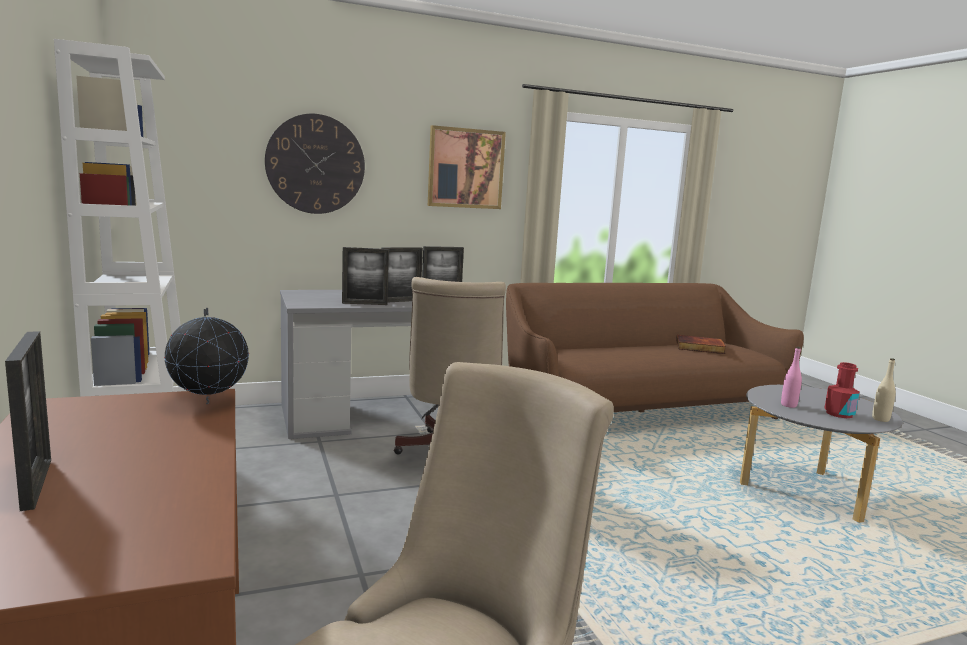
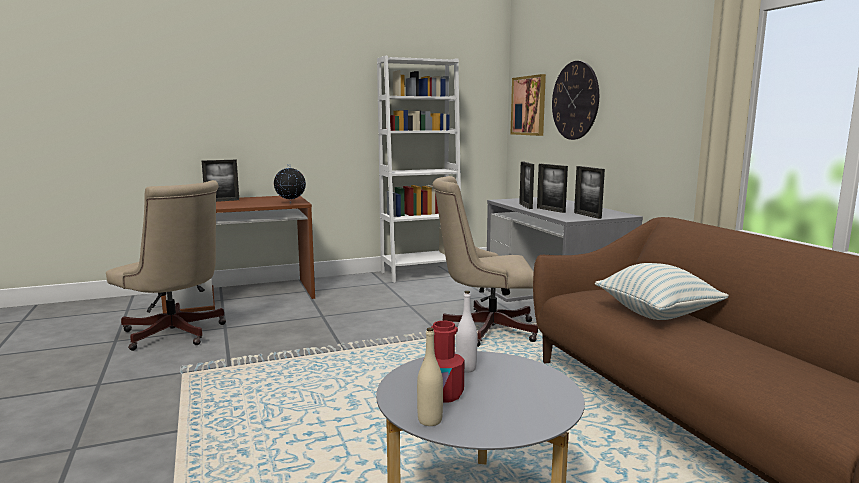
camera: 90 degrees right, 0 degrees up
(465, 168) = (667, 90): picture -> picture (529, 105)
(620, 351) = (657, 314): none -> pillow
(699, 347) = (776, 363): book -> none
(788, 405) = (466, 368): pink bottle -> white bottle

